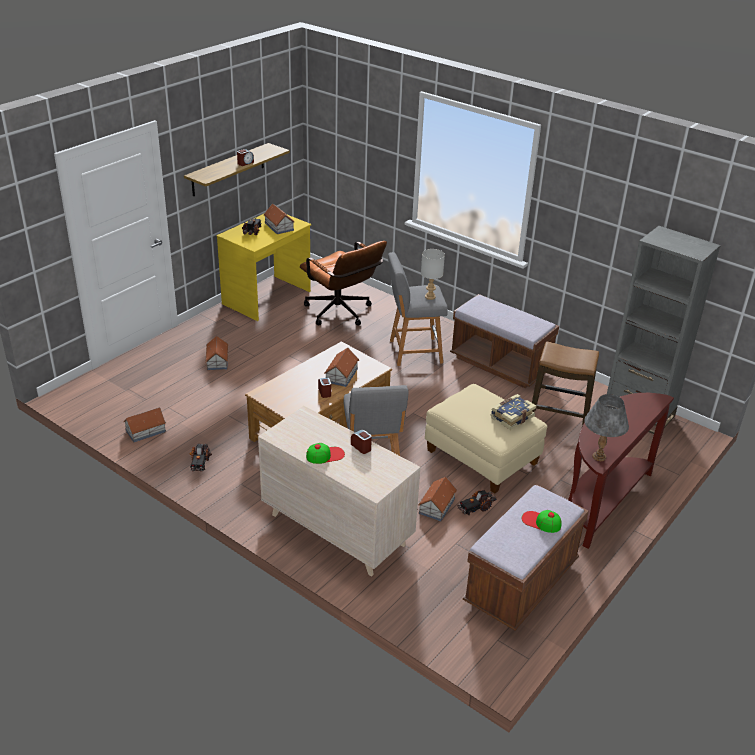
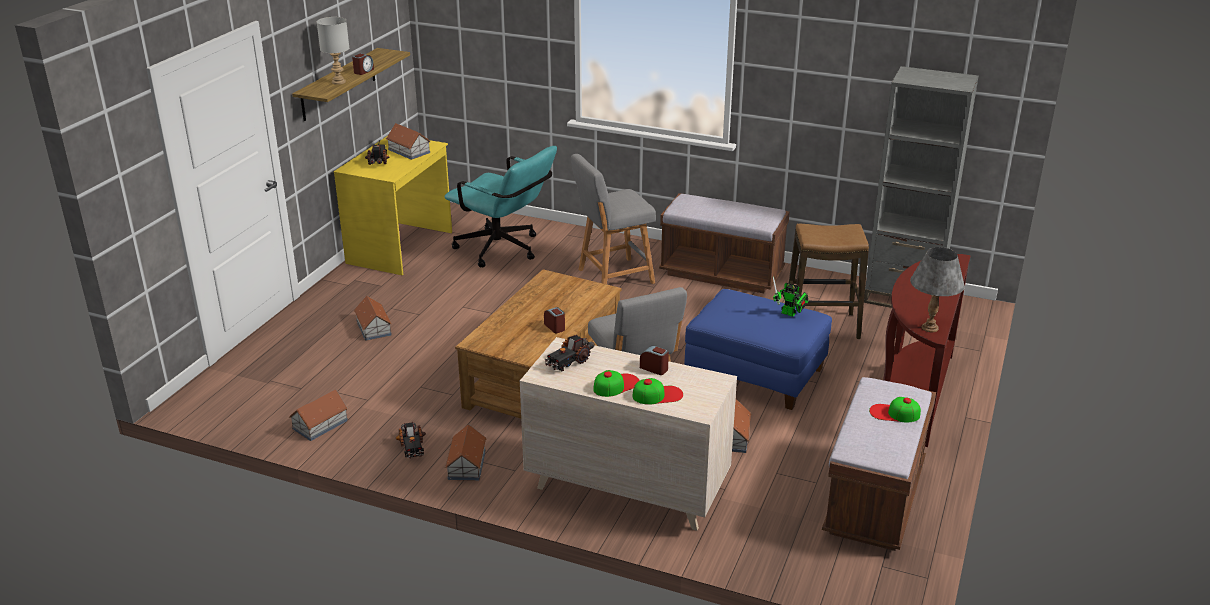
camera: 15 degrees left, 5 degrees down
(341, 314) = (504, 251): brown office chair -> turquoise office chair
(341, 375) = (564, 305): toy house -> toy house (466, 465)
(351, 470) = (657, 395): none -> cap
(430, 296) = (630, 201): grey table lamp -> grey table lamp (338, 82)
(475, 507) = (777, 430): toy truck -> toy truck (569, 362)
(481, 458) = (755, 375): beige ottoman -> blue ottoman
(511, 417) = (790, 314): book -> toy robot

